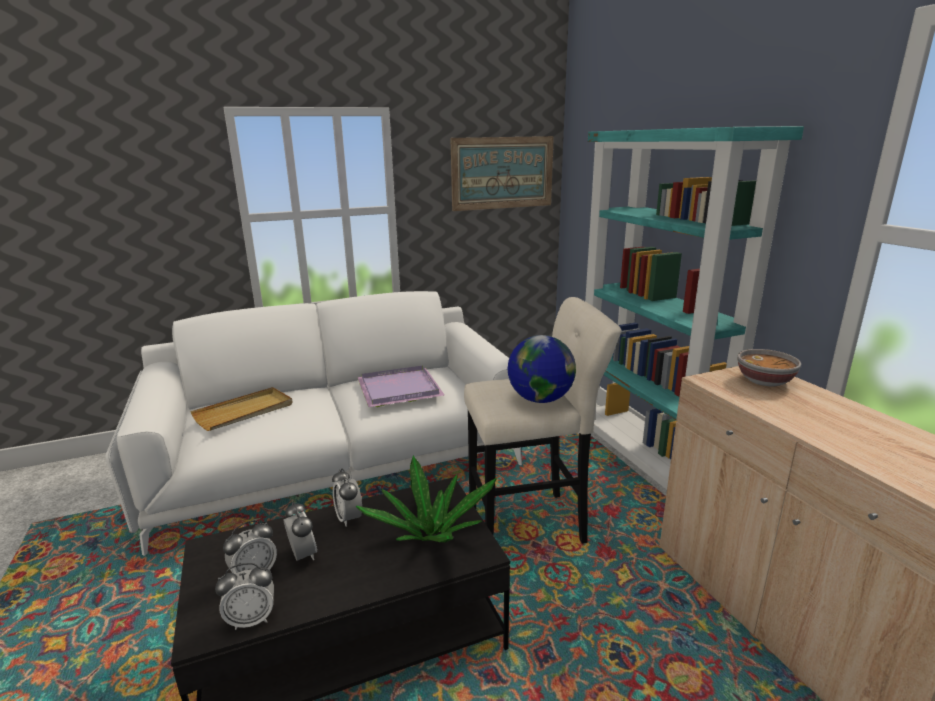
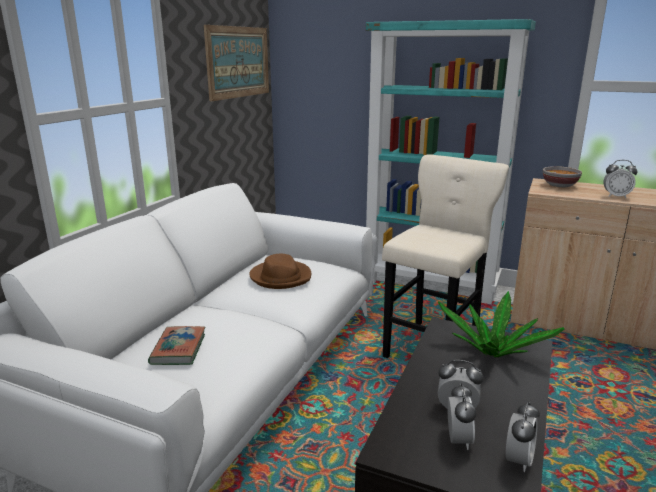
camera: 45 degrees left, 0 degrees up
(244, 412) = (178, 349): beige tray -> book
(349, 518) = (430, 373): alarm clock -> alarm clock (616, 196)
(400, 388) = (281, 277): purple tray -> brown hat
(540, 399) = (456, 235): globe -> none

